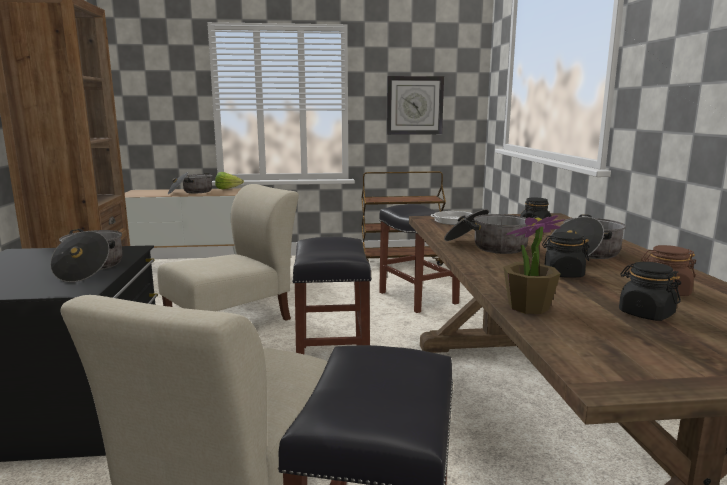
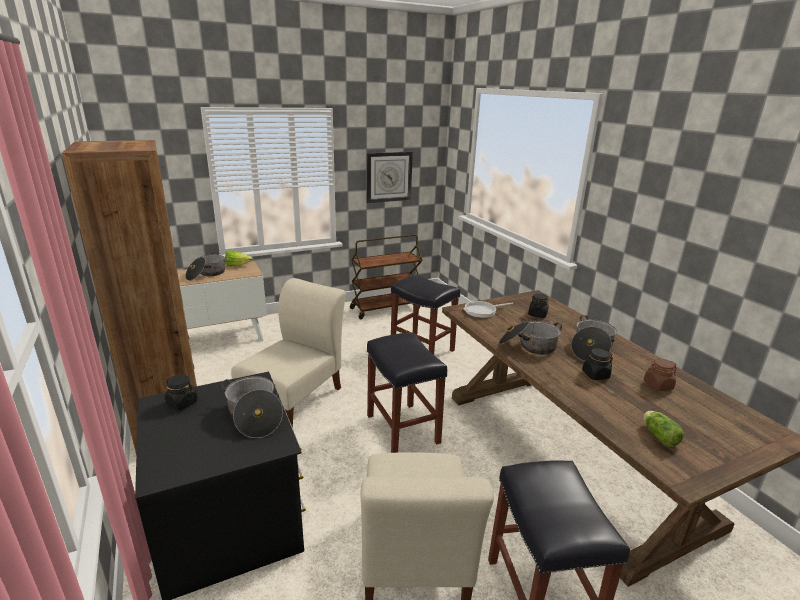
camera: 20 degrees left, 10 degrees up
(528, 307) = (603, 417): potted plant -> none
(609, 333) = (658, 435): none -> lettuce
(645, 314) = (663, 411): black jar -> black jar (182, 403)

